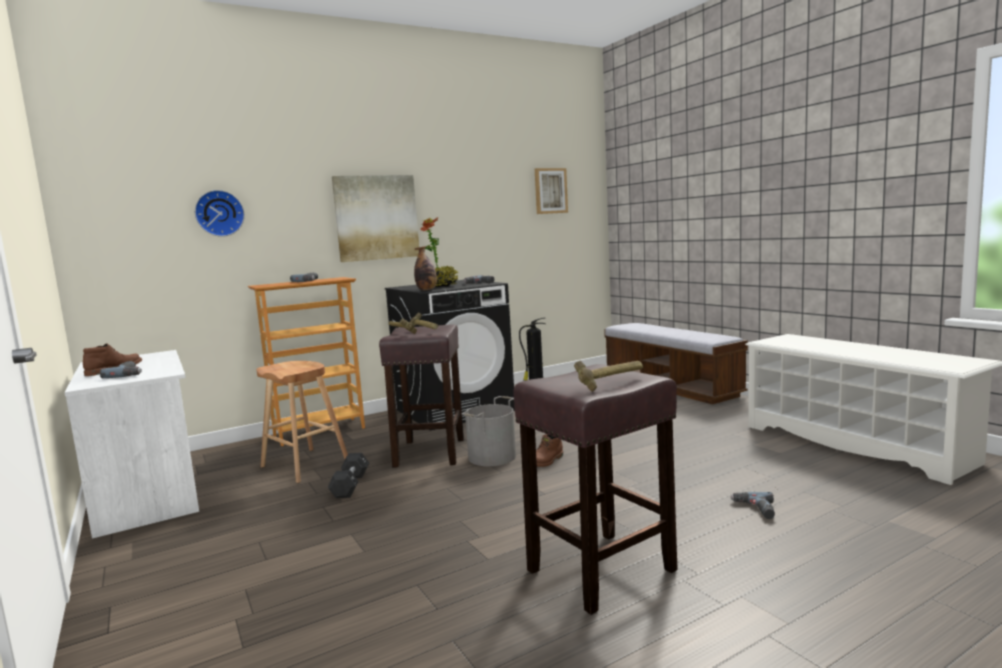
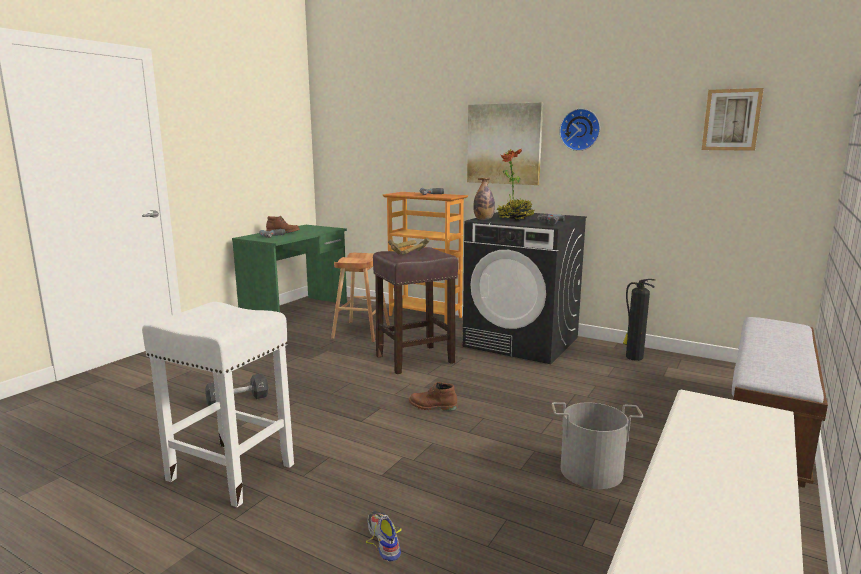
camera: 60 degrees right, 5 degrees up
(149, 493) = (297, 312): white desk -> green desk
(219, 213) = (391, 134): wall clock -> wall clock (580, 129)
(350, 485) = (336, 353): black dumbbell -> black dumbbell (238, 400)
(492, 457) = (424, 383): grey bucket -> grey bucket (591, 471)
(599, 571) = (229, 472): brown stool -> white stool
(612, 383) = (197, 322): hammer -> none
(755, 509) = (383, 539): power drill -> shoe

